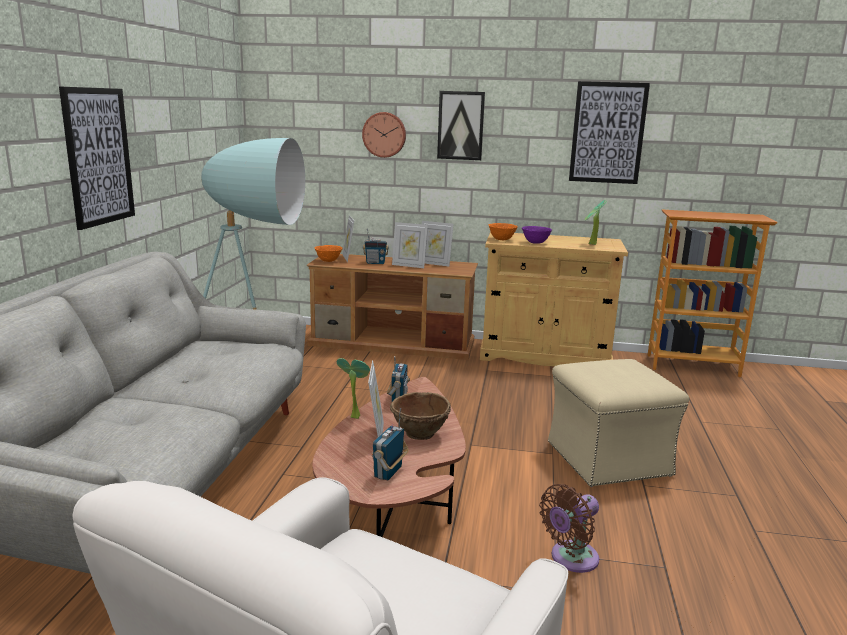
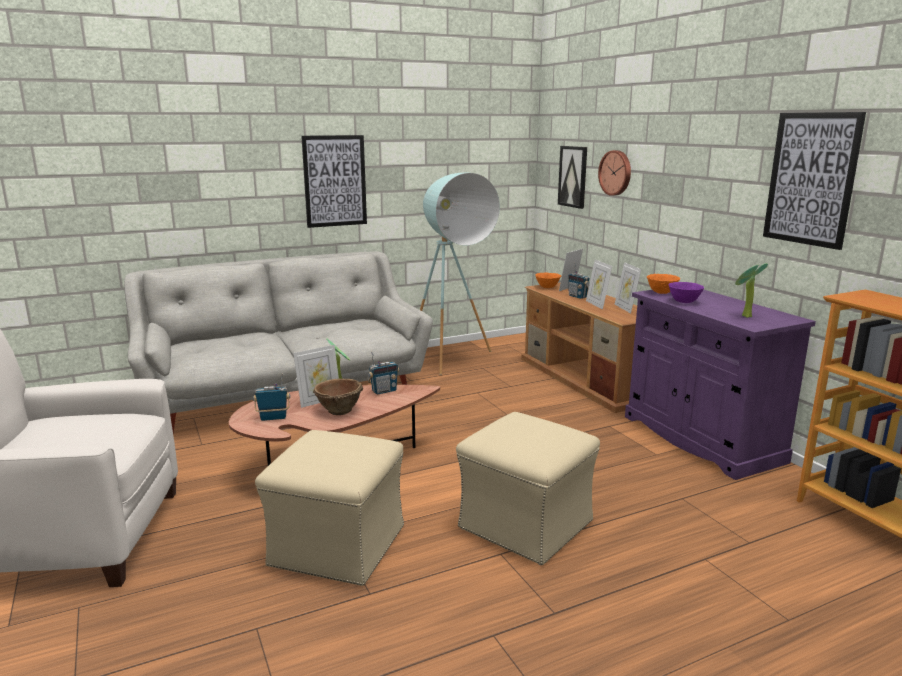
camera: 55 degrees right, 0 degrees up
(460, 125) = (672, 165): picture -> picture (573, 176)
(544, 355) = (701, 438): beige cabinet -> purple cabinet
(571, 559) = (337, 547): brown fan -> beige ottoman

